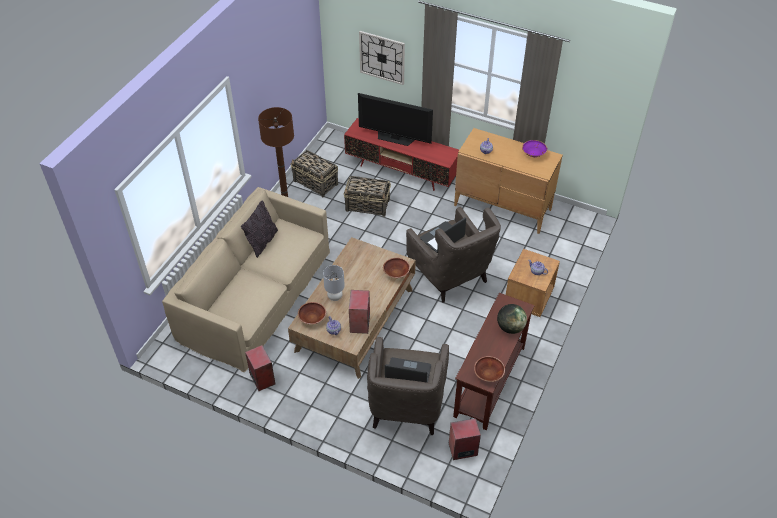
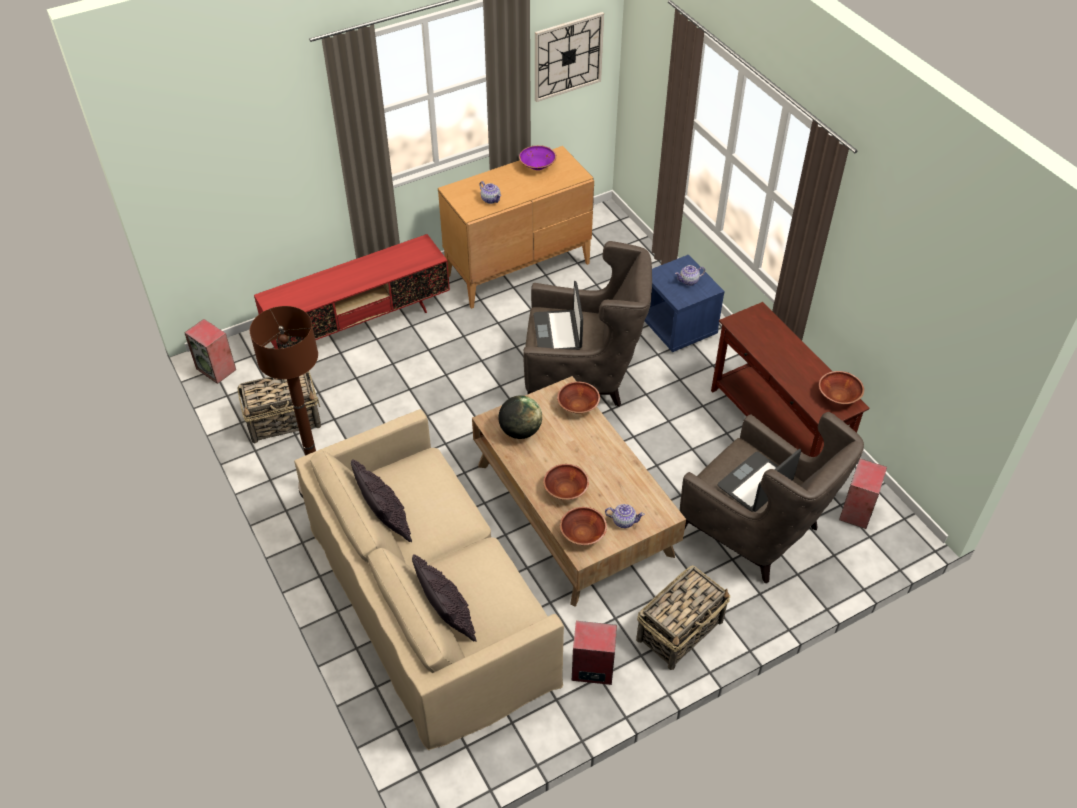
camera: 55 degrees left, 0 degrees up
(224, 294) = (448, 617): none -> black pillow
(335, 297) = (566, 490): grey table lamp -> brown bowl
(360, 323) = (635, 487): speaker -> speaker (217, 369)
(368, 205) = (385, 388): basket -> basket (680, 630)
(382, 57) = (258, 174): wall clock -> wall clock (568, 56)
(395, 138) = (337, 279): television -> none
(510, 328) = (781, 340): globe -> globe (520, 431)
(528, 297) = (677, 327): brown nightstand -> blue nightstand

